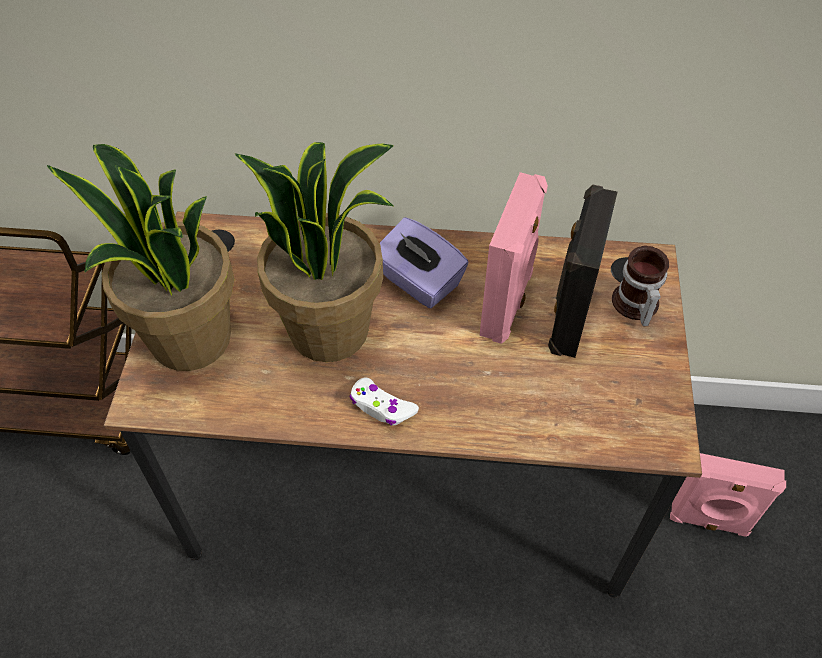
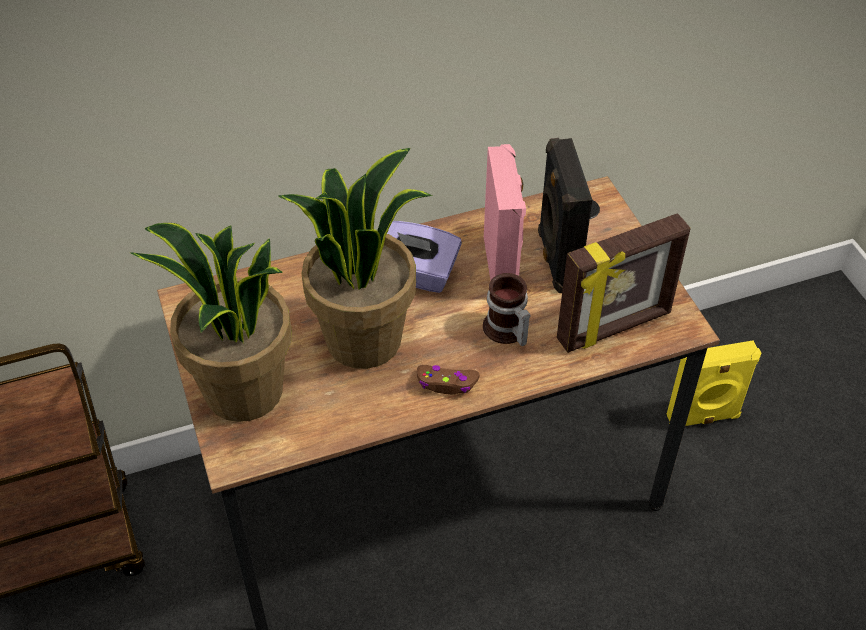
camera: 25 degrees left, 5 degrees down
(382, 407) = (447, 383): white game controller -> brown game controller
(590, 414) = (615, 328): none -> picture frame
(634, 306) = (602, 234): mug -> mug (506, 331)
(709, 521) = (703, 418): pink speaker -> yellow speaker

